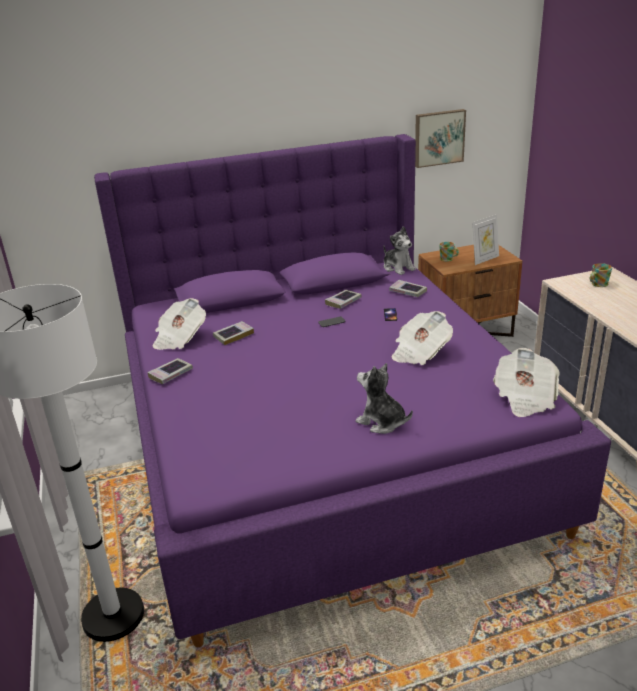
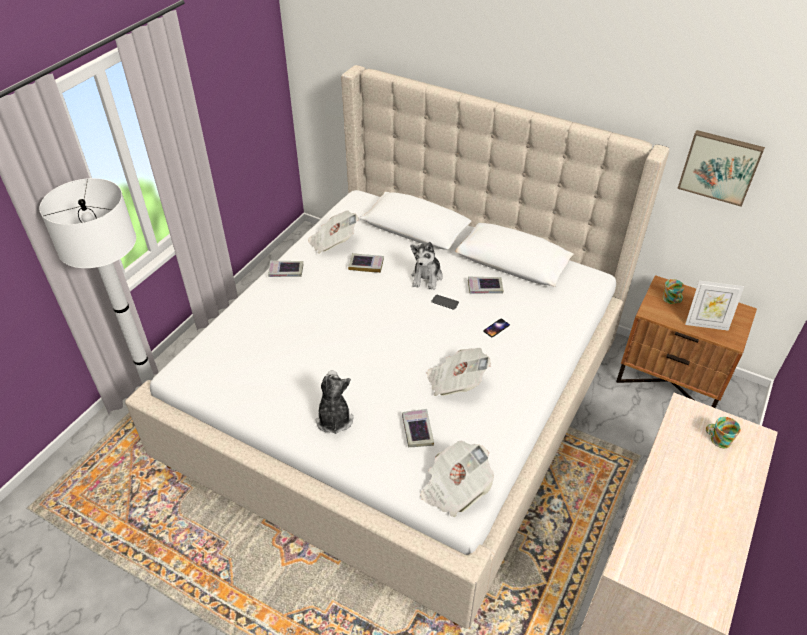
camera: 45 degrees right, 15 degrees up
(325, 448) = (404, 398): purple bed -> beige bed
(398, 268) = (586, 282): plush toy -> plush toy (427, 277)
(407, 291) = (549, 314): book -> book (417, 430)

